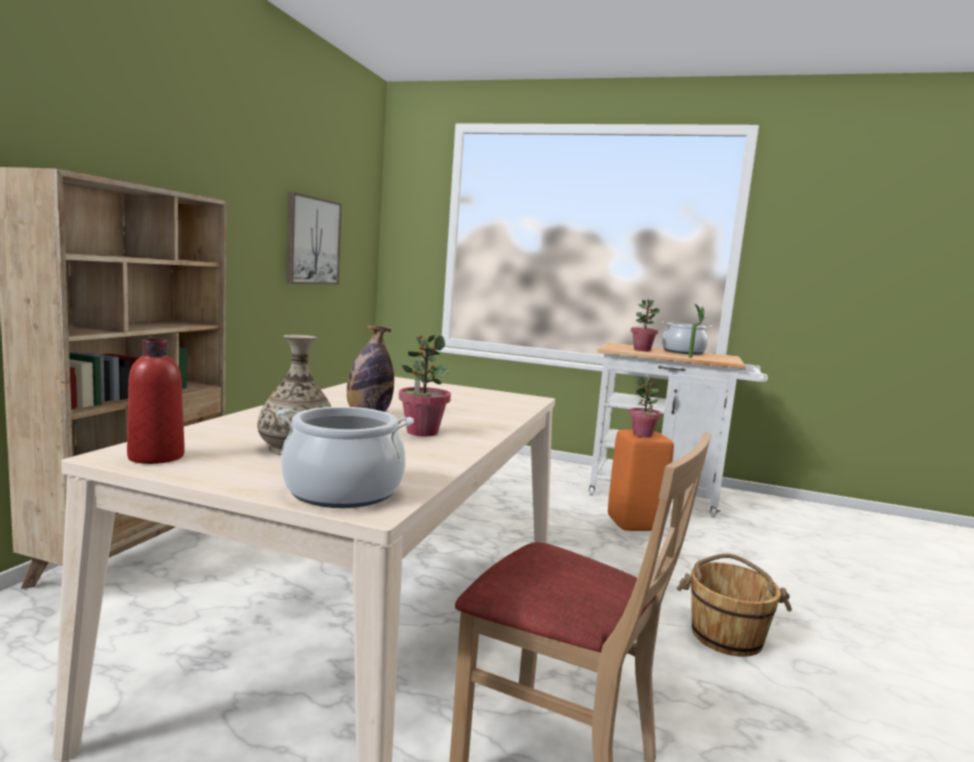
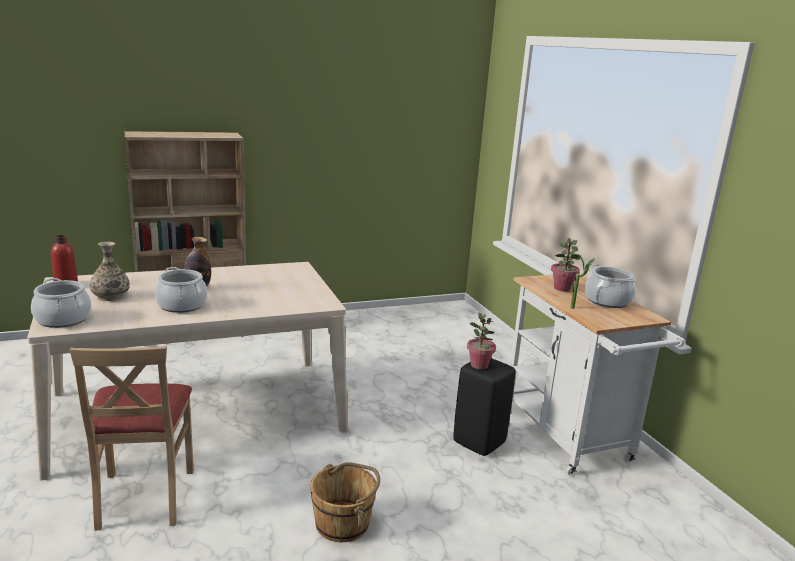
camera: 50 degrees right, 10 degrees up
(312, 241) = (381, 147): picture -> none
(421, 432) = (181, 305): potted plant -> cooking pot
(634, 524) = (480, 442): orange stool -> black stool

